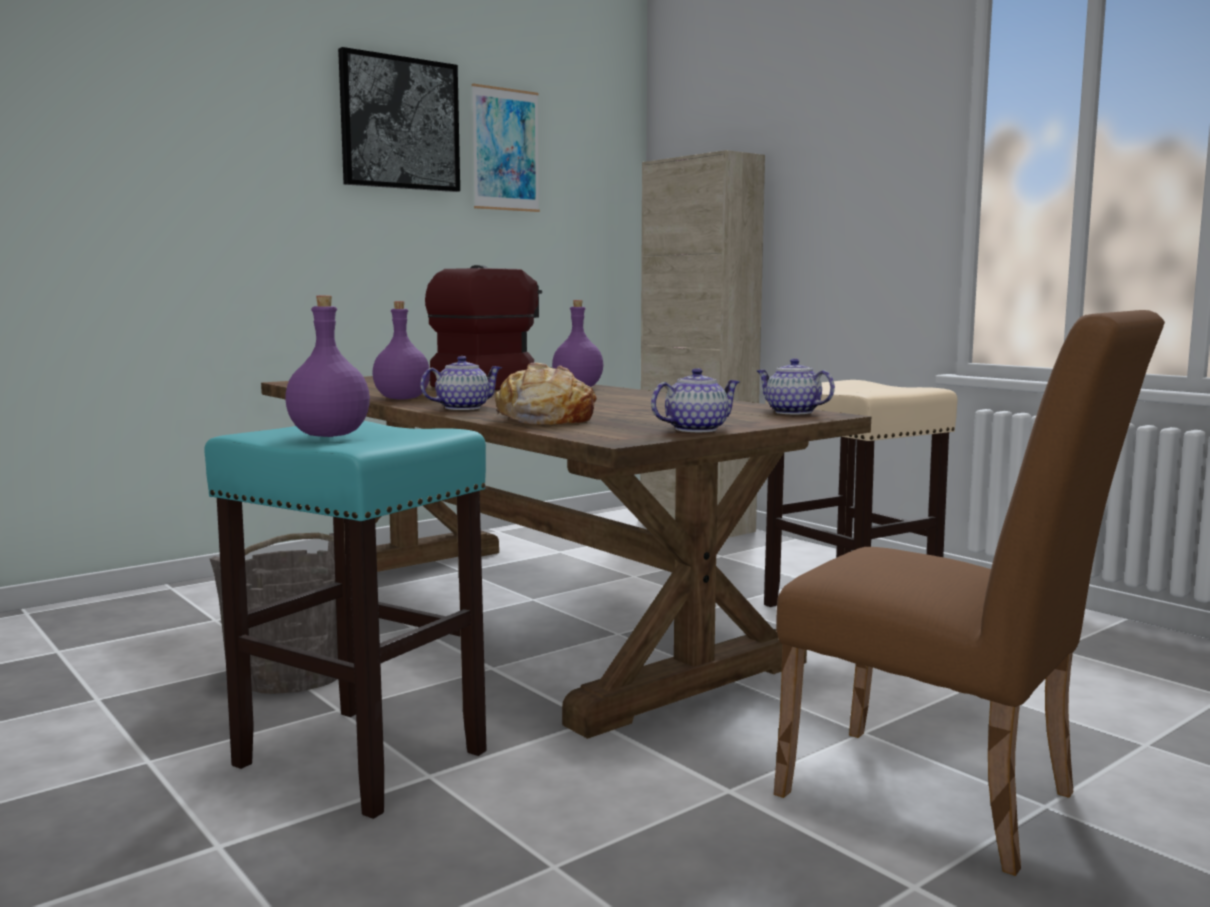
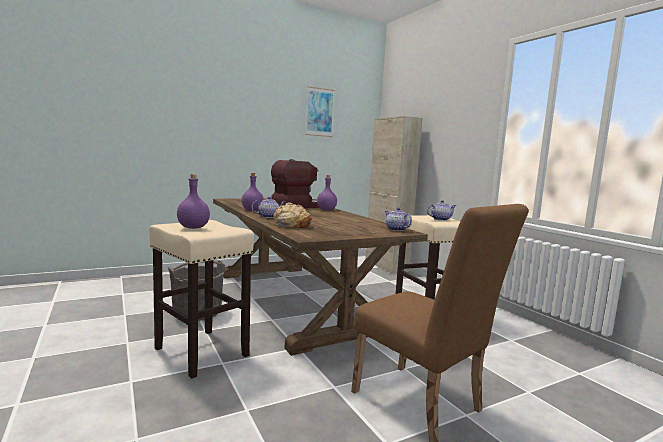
camera: 10 degrees right, 0 degrees up
(358, 758) = (200, 351): turquoise stool -> beige stool
(399, 123) = (276, 101): picture -> none
(695, 429) = (344, 235): teapot -> teapot (440, 219)

